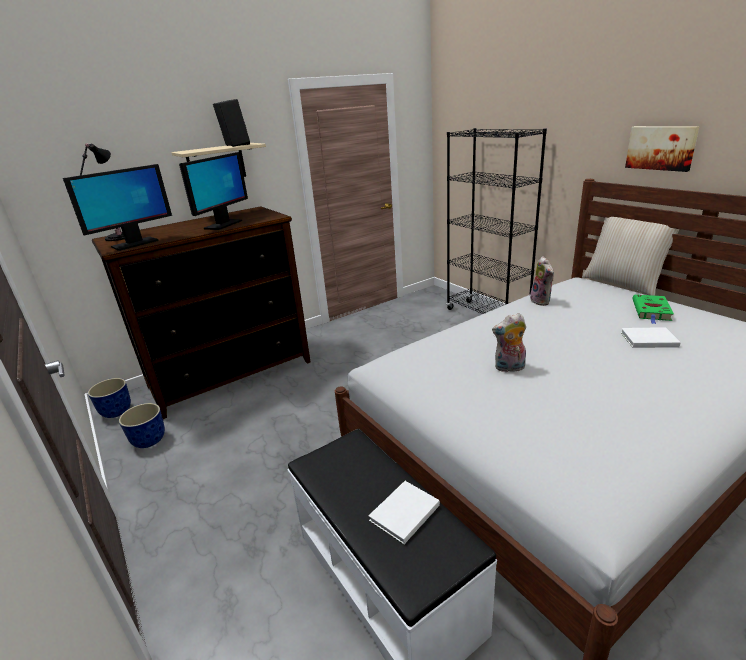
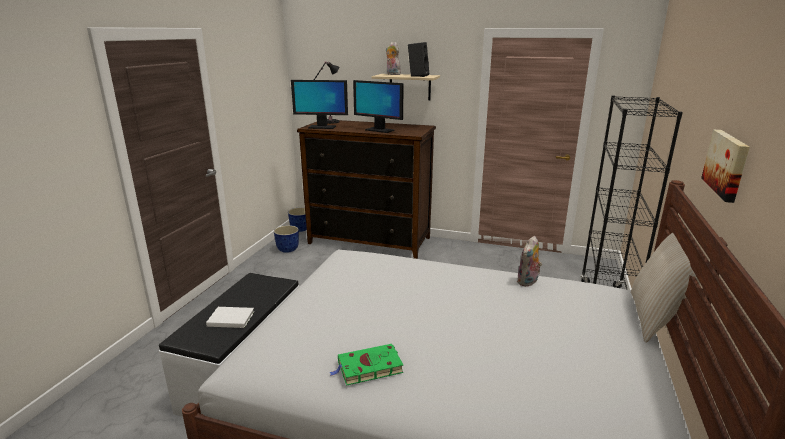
camera: 50 degrees right, 5 degrees down
(223, 225) = (379, 130): monitor -> monitor turned 45 degrees clockwise
(509, 368) = (382, 294): plush toy -> plush toy (392, 74)
(647, 339) = (512, 347): white book -> none
(651, 311) = (589, 341): green book -> green book (368, 368)

